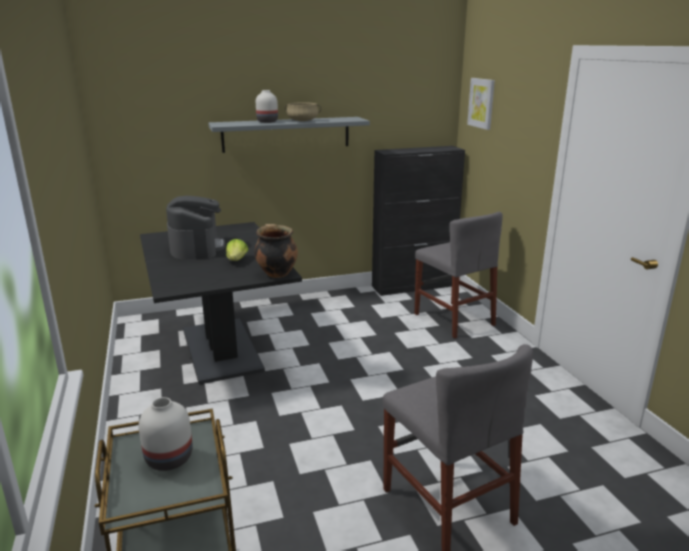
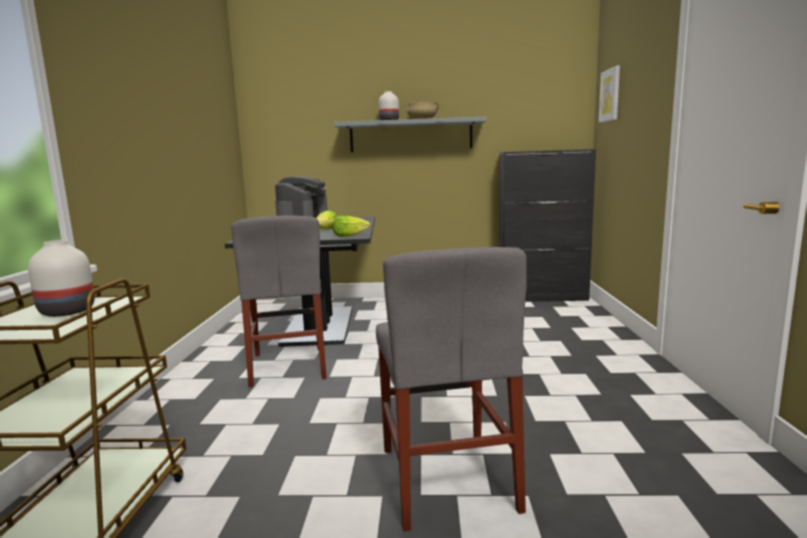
camera: 20 degrees right, 10 degrees down
(276, 273) = (349, 236): cooking pot -> lettuce
(453, 319) = (570, 324): grey chair -> grey chair (288, 366)

